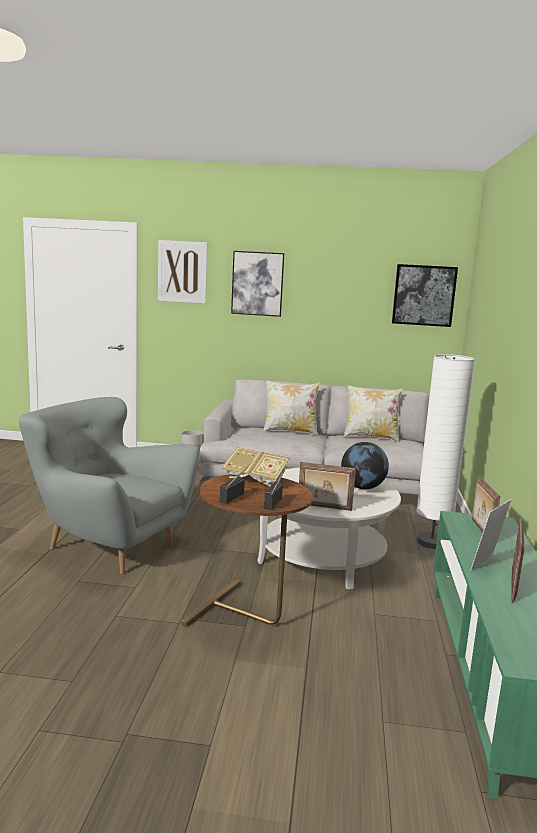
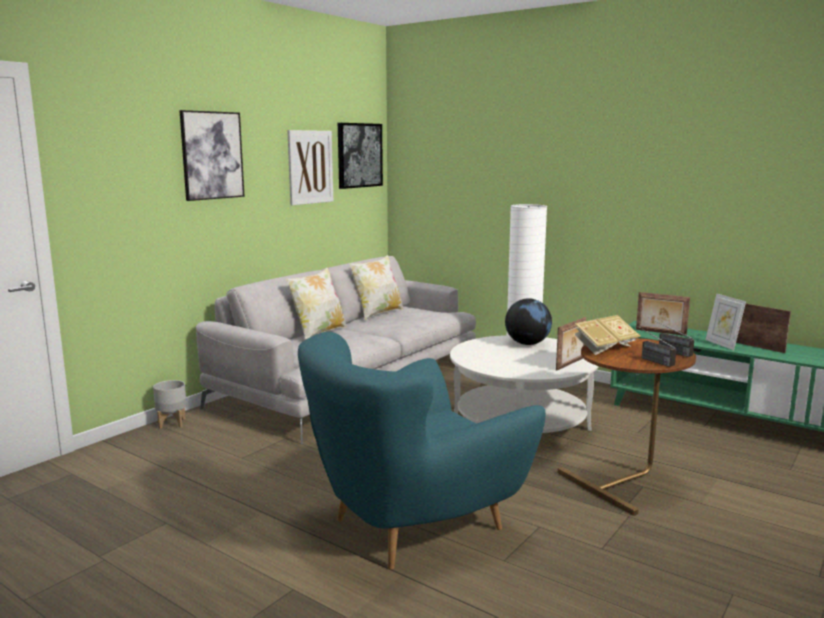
camera: 60 degrees left, 0 degrees up
(109, 545) = (413, 525): grey armchair -> turquoise armchair
(182, 272) = (112, 145): picture -> picture (310, 167)

